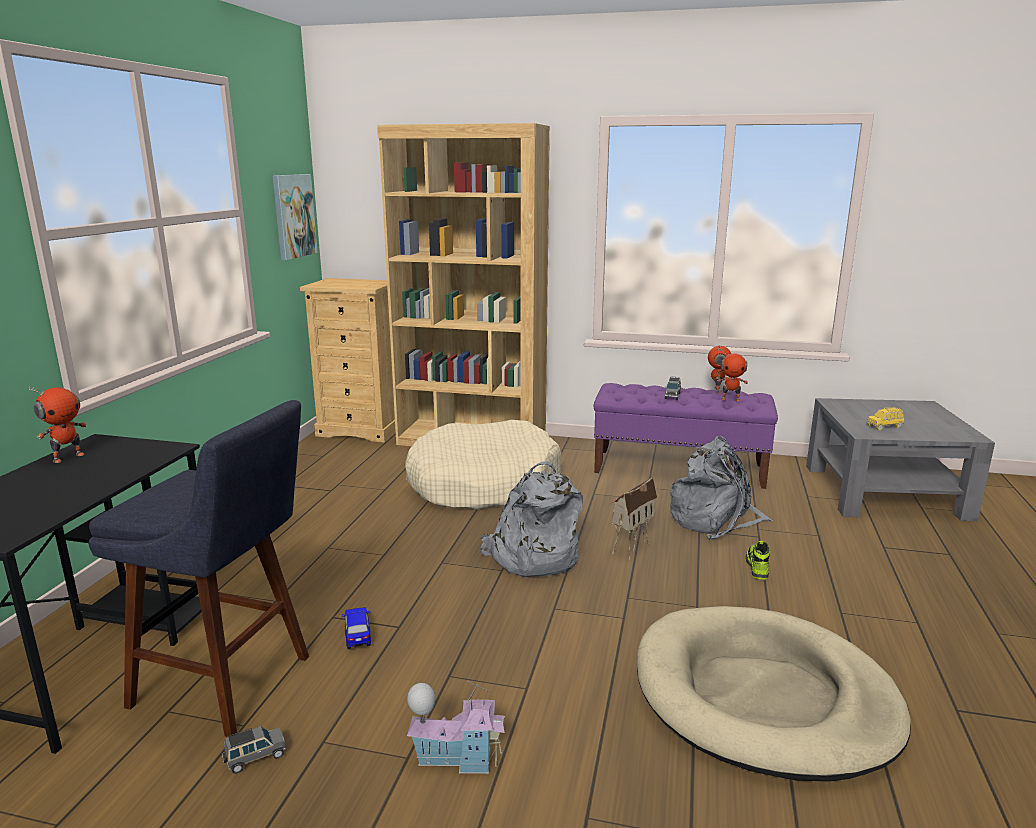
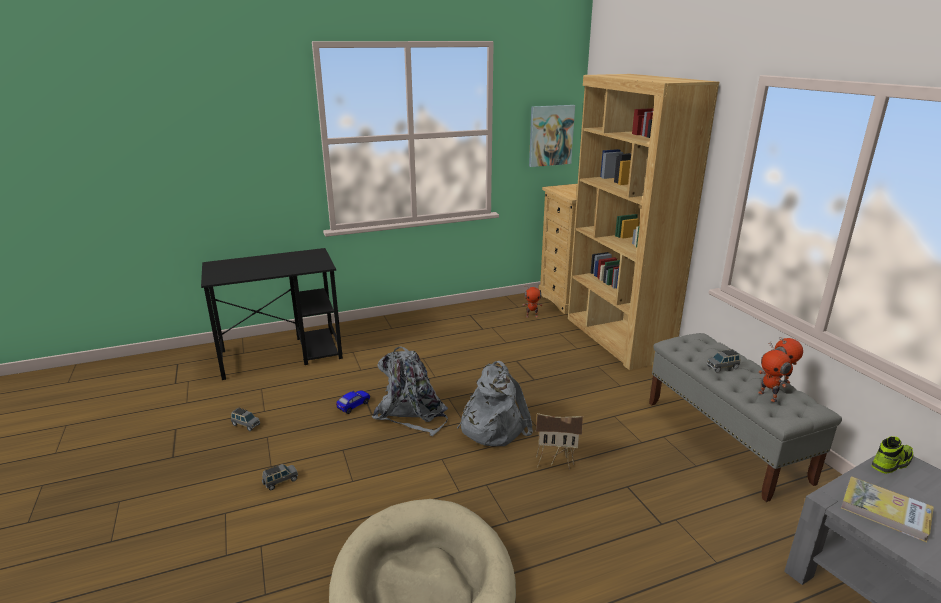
camera: 55 degrees right, 5 degrees up
(68, 457) = (294, 255): toy robot -> toy robot (532, 316)
(230, 683) = (289, 392): blue stool -> none
(458, 757) = (280, 482): toy house -> grey toy car
(483, 484) = (562, 369): beige dog bed -> none
(679, 468) = (725, 440): purple bench -> grey bench
(715, 520) = (657, 489): grey backpack -> grey backpack (412, 413)
(757, 567) = (604, 537): shoe -> shoe (891, 463)
(884, 426) = (885, 511): yellow toy car -> book

